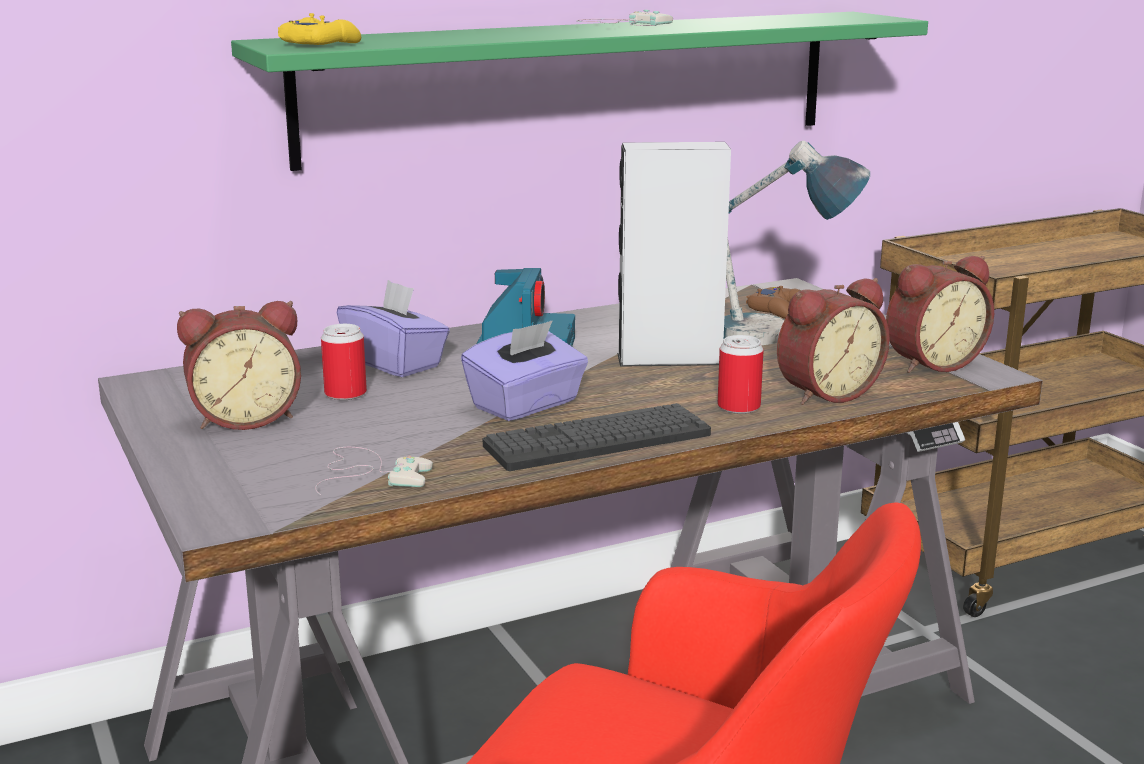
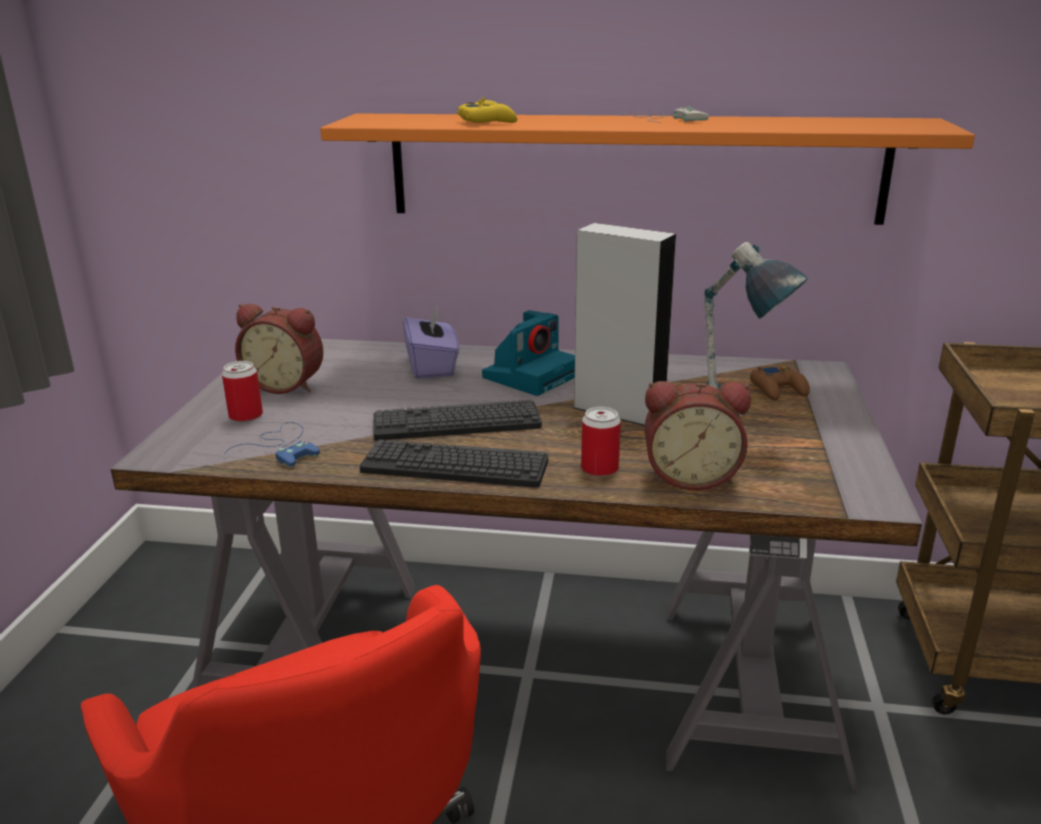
camera: 35 degrees right, 5 degrees up
(319, 44) = (384, 121): yellow game controller -> yellow game controller (487, 121)
(345, 394) = (366, 382): can -> can (246, 416)
(369, 473) = (282, 447): white game controller -> blue game controller
(526, 405) = (456, 422): purple tissue box -> keyboard
(574, 85) = (633, 168): green shelf -> orange shelf
(931, 363) = (834, 474): alarm clock -> none

